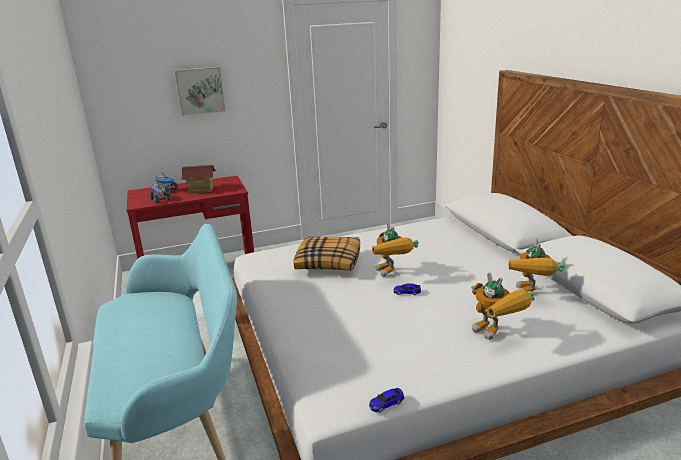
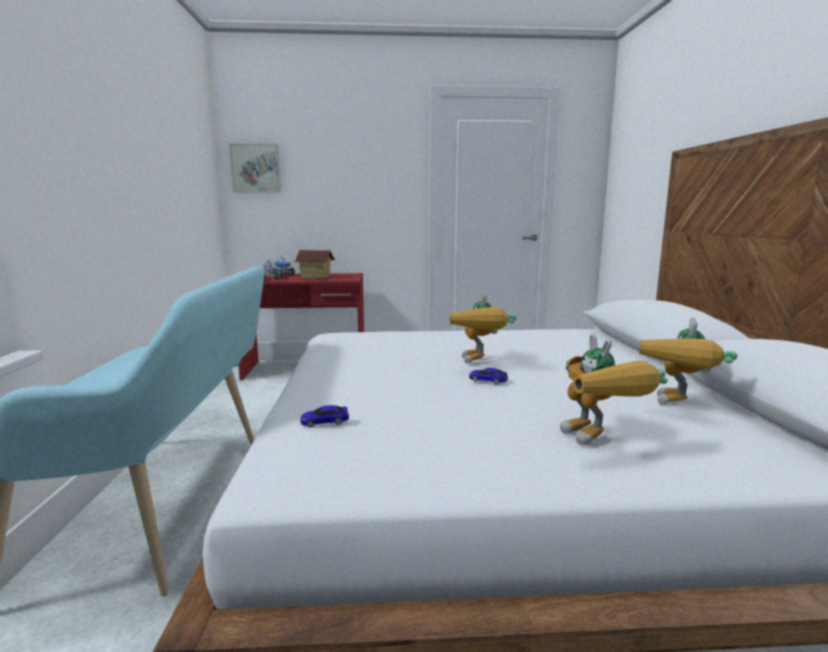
camera: 15 degrees right, 10 degrees down
(200, 90) = (334, 179): picture -> picture (256, 168)
(329, 262) = (410, 345): pillow -> none
(386, 404) = (359, 496): toy car -> toy car (325, 422)

